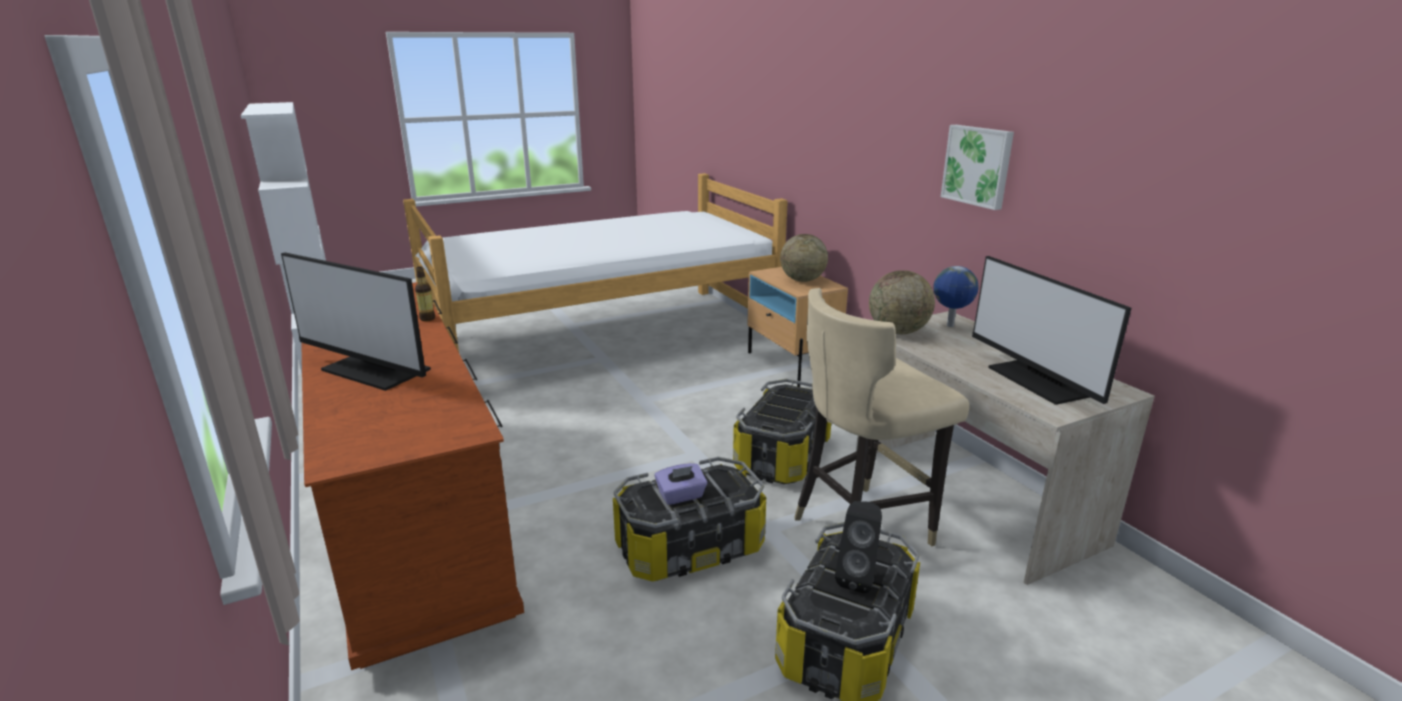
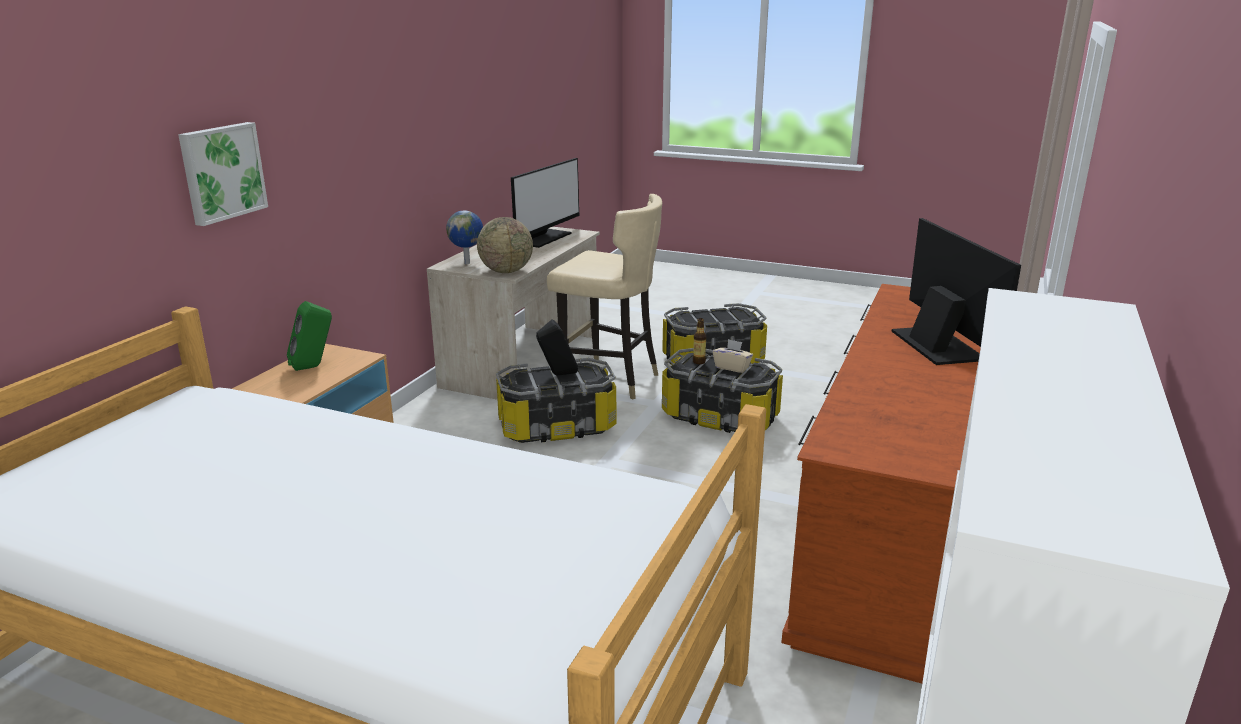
camera: 130 degrees left, 0 degrees up
(427, 318) = (849, 382): bottle -> bottle (699, 362)
(681, 496) = (732, 367): purple tissue box -> beige tissue box
(802, 280) = (314, 367): globe -> green speaker
(858, 577) = (713, 316): black speaker -> black speaker (557, 375)
(978, 166) = (410, 132): picture -> picture (221, 172)

